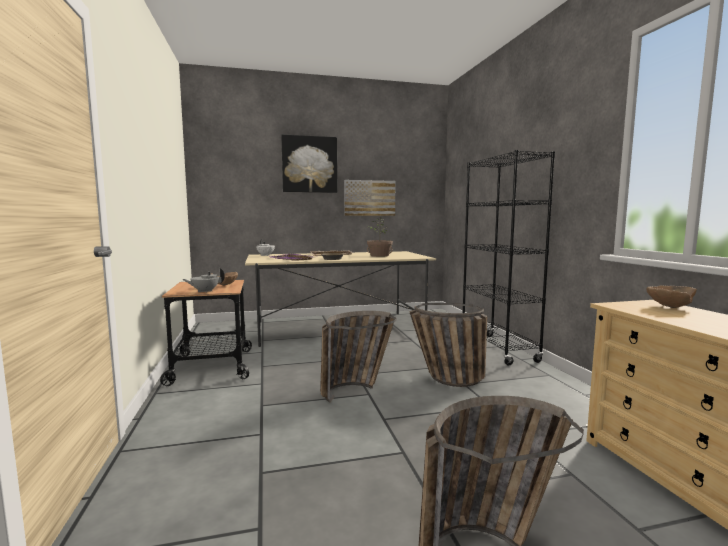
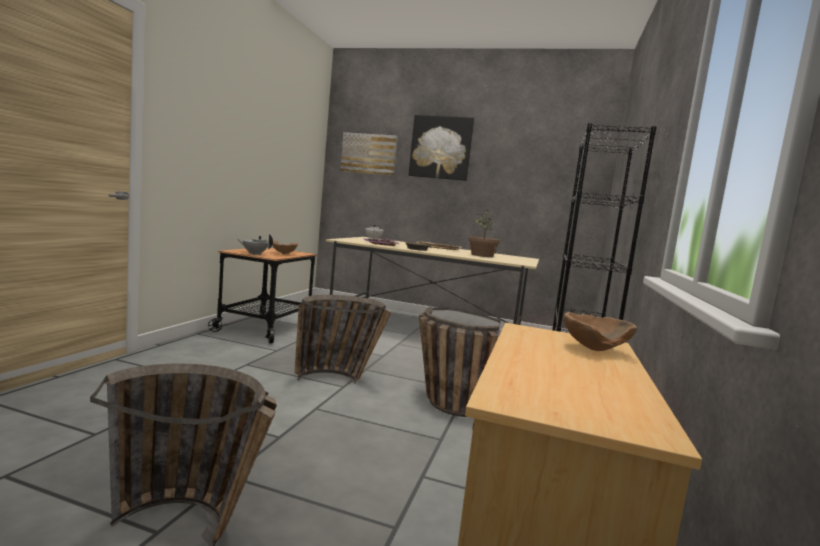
camera: 30 degrees right, 0 degrees up
(369, 198) = (505, 190): picture -> picture (369, 154)

